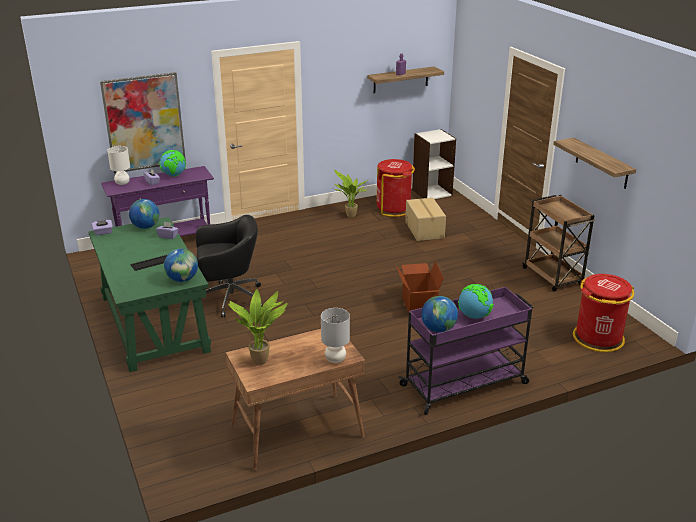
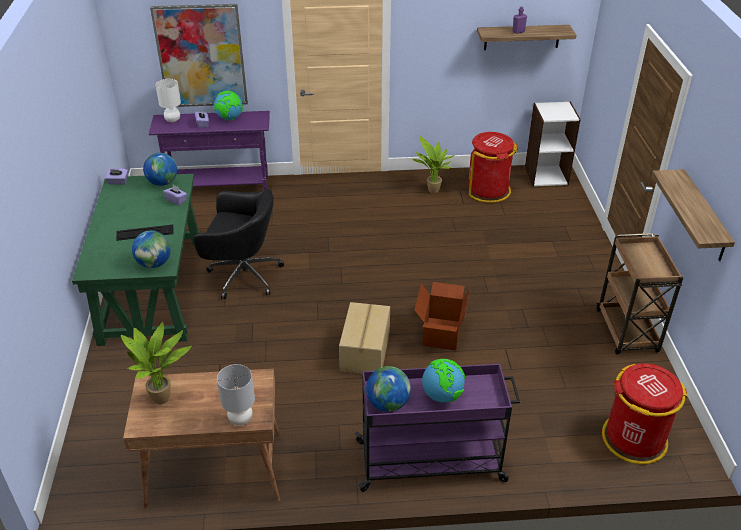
camera: 20 degrees right, 10 degrees up
(425, 229) = (508, 228): cardboard box -> cardboard box (366, 351)

